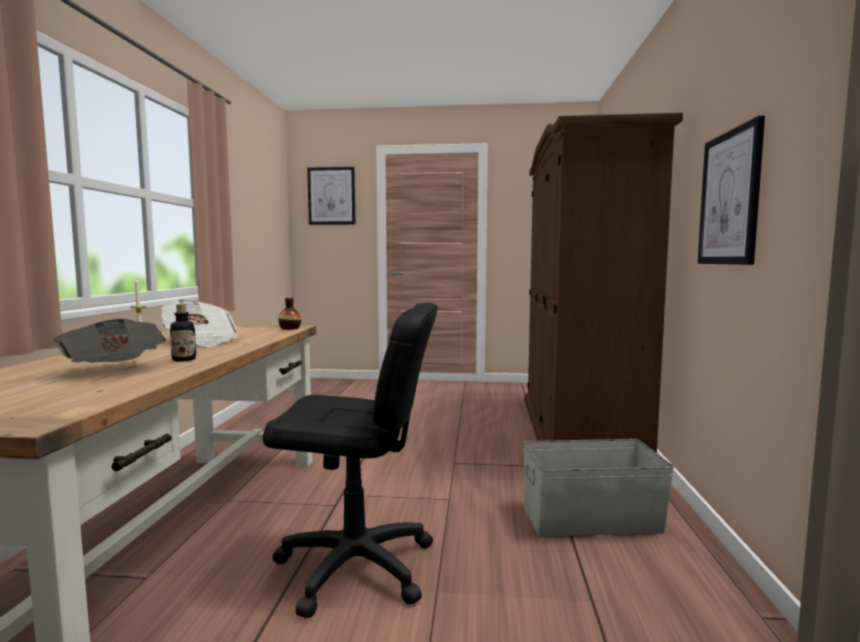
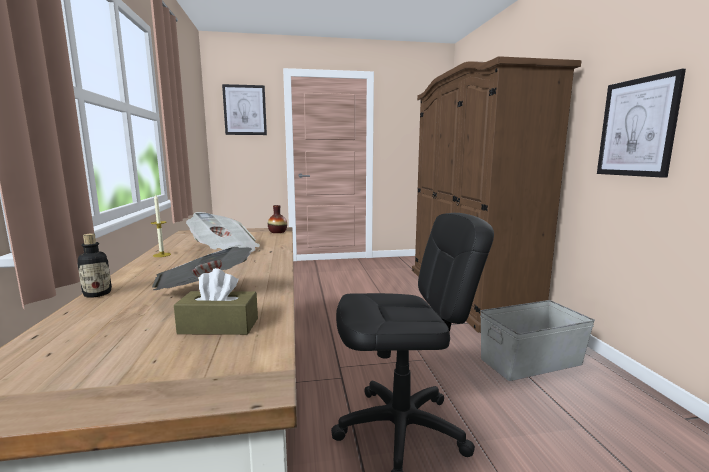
camera: 15 degrees left, 5 degrees up
(81, 389) = (219, 326): none -> brown tissue box
(184, 359) = (251, 276): bottle -> bottle (97, 294)

